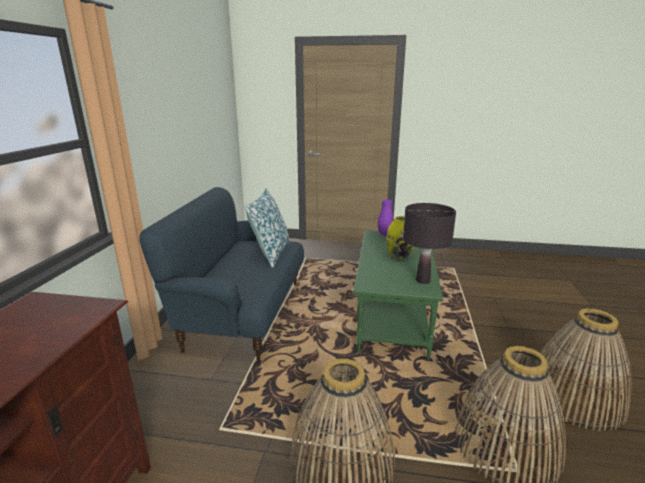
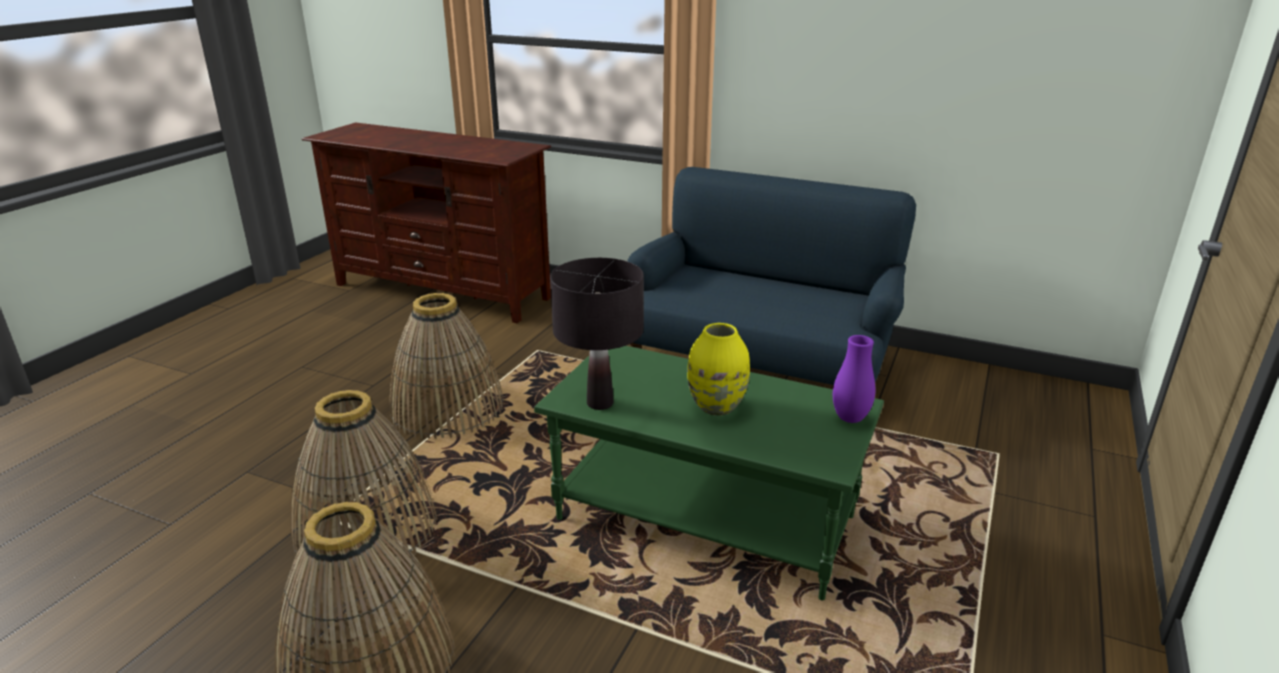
camera: 105 degrees right, 5 degrees up
(270, 253) = (804, 315): pillow -> none

